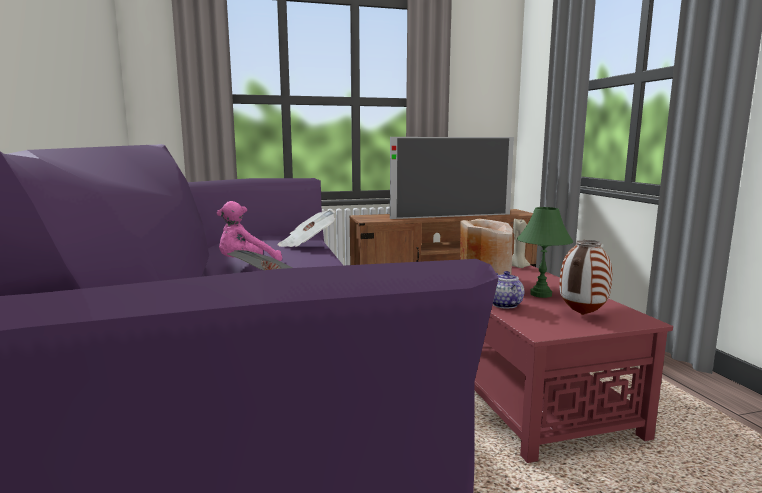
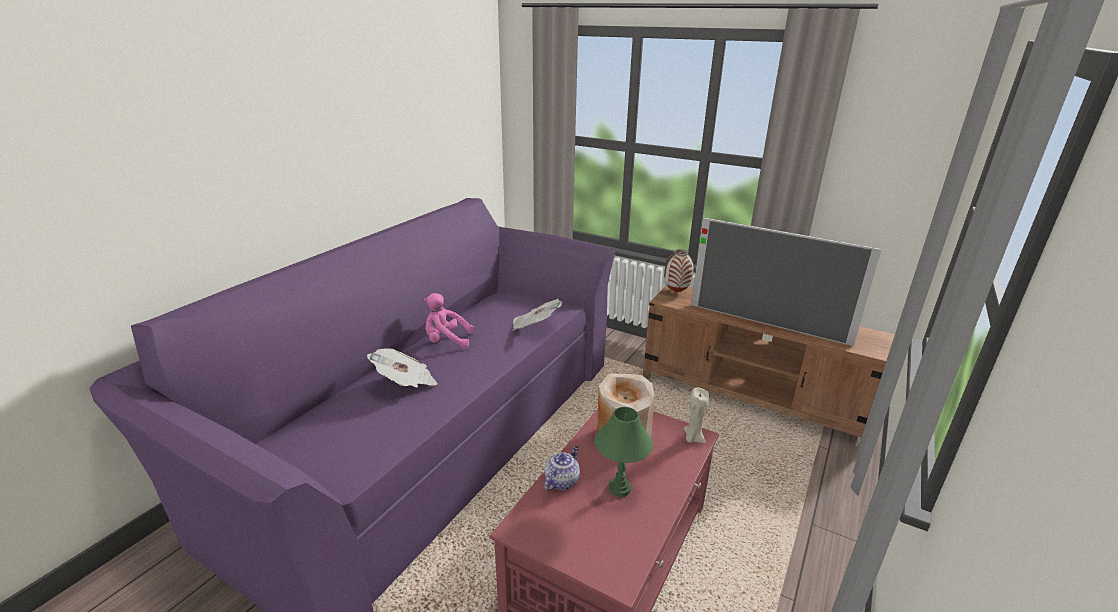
camera: 45 degrees right, 15 degrees up
(582, 314) = (591, 535): vase -> vase (676, 292)

